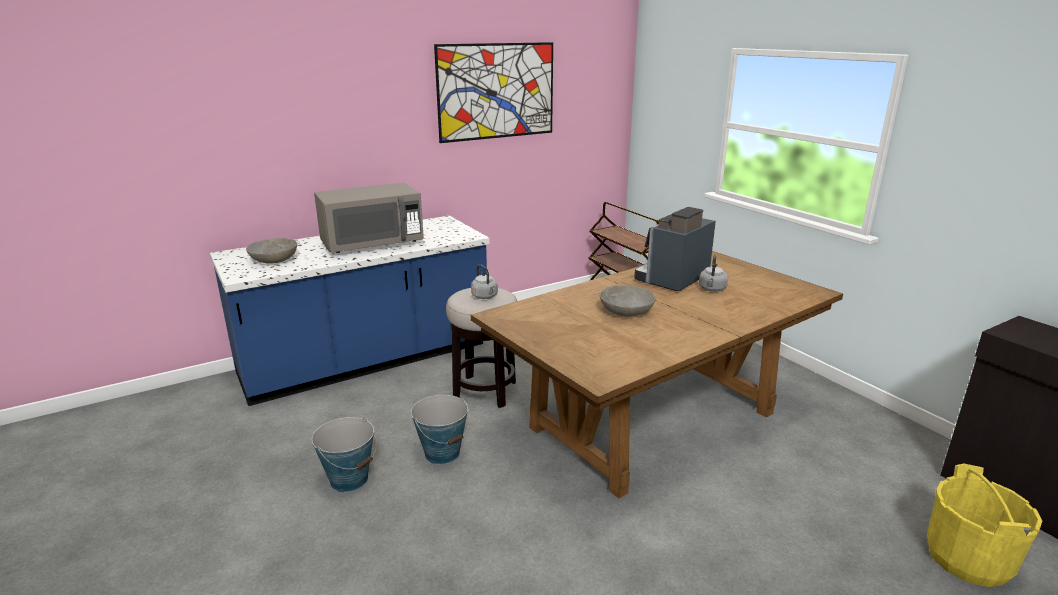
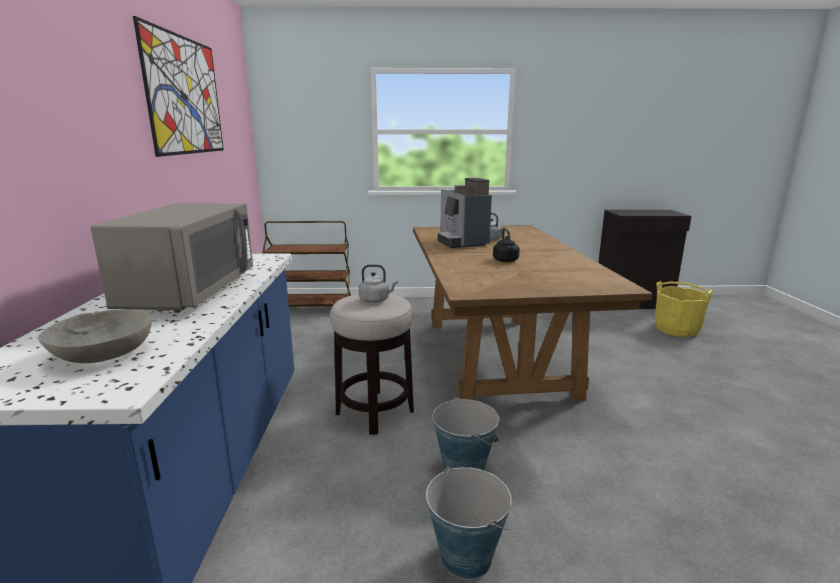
camera: 60 degrees left, 5 degrees down
(625, 311) = (506, 261): grey bowl -> black kettle

